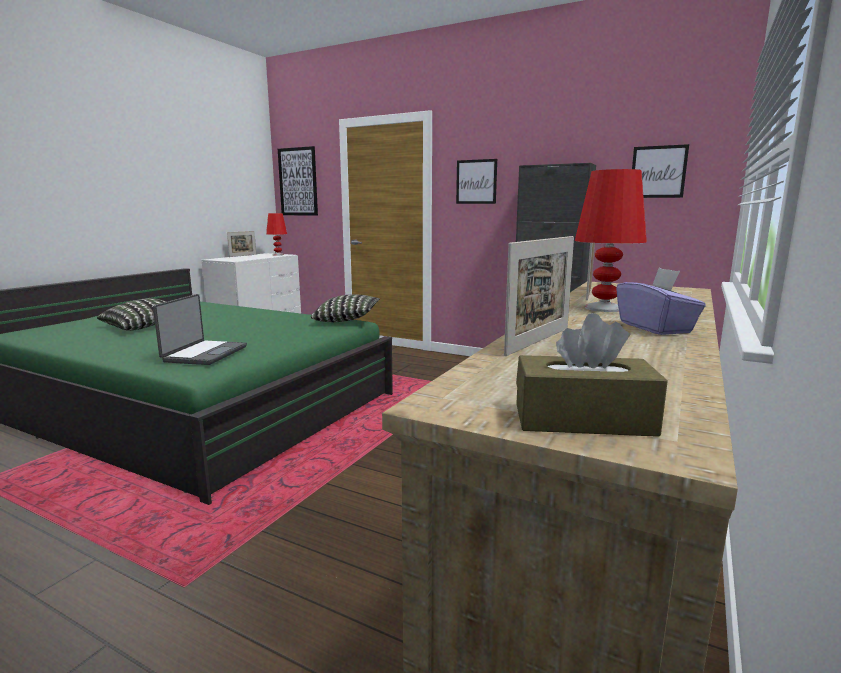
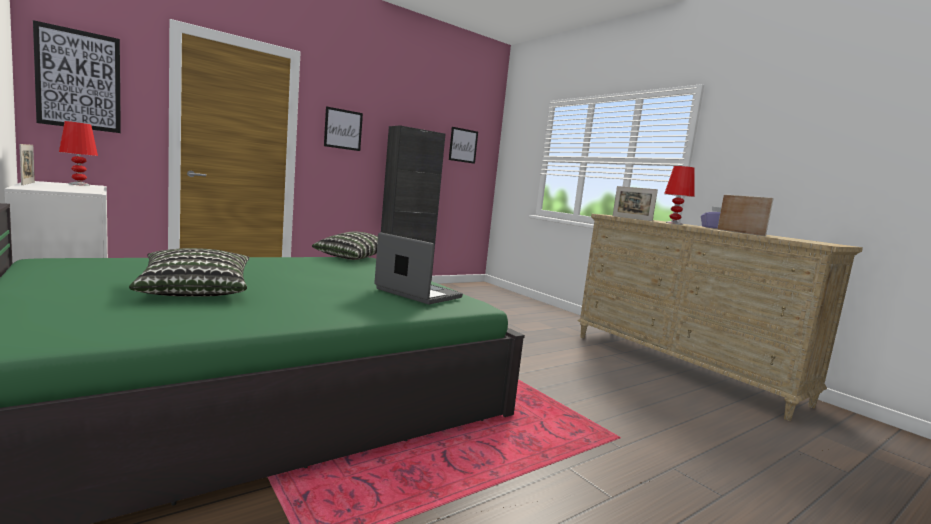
camera: 65 degrees left, 5 degrees down
(583, 419) = (829, 243): brown tissue box -> none

